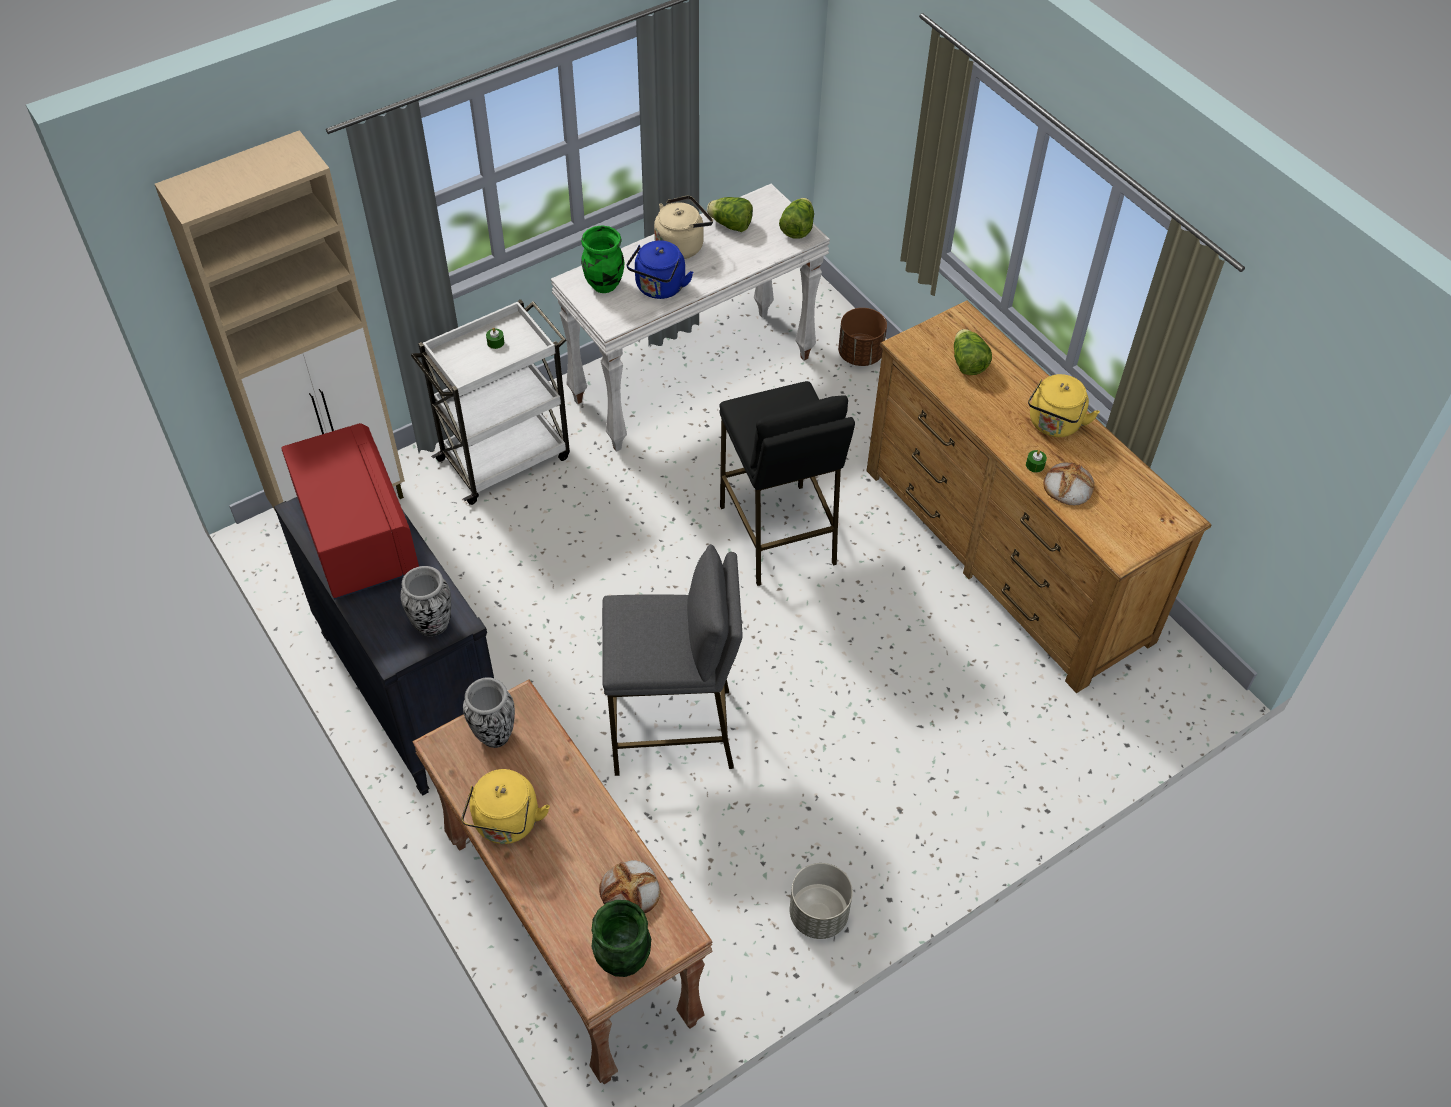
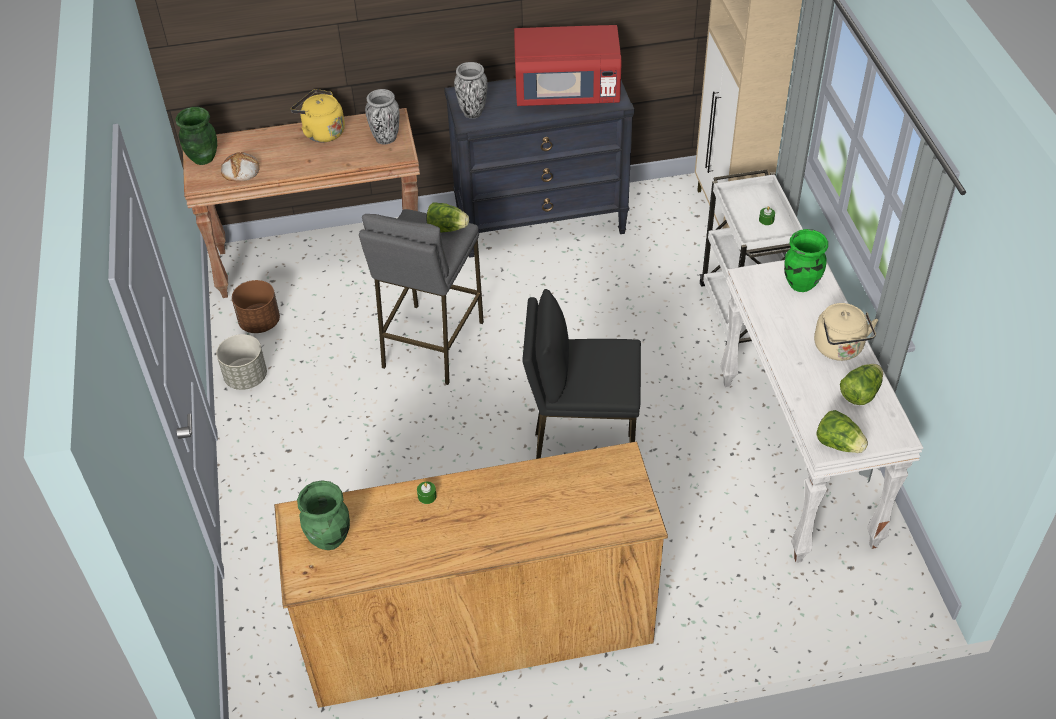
camera: 115 degrees right, 5 degrees down
(659, 288) = (782, 318): blue kettle -> none
(860, 355) = (787, 611): brown planter -> brown planter (260, 322)
(967, 363) = (577, 497): lettuce -> lettuce (447, 229)
(1054, 425) = (465, 533): yellow kettle -> none
(1067, 486) = (389, 510): bread -> none
(1126, 517) = (330, 539): none -> green vase

